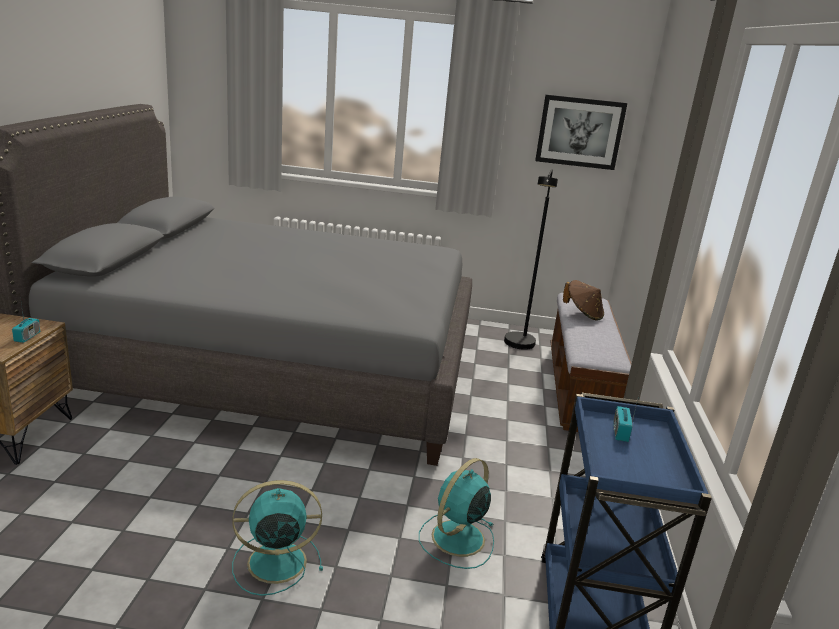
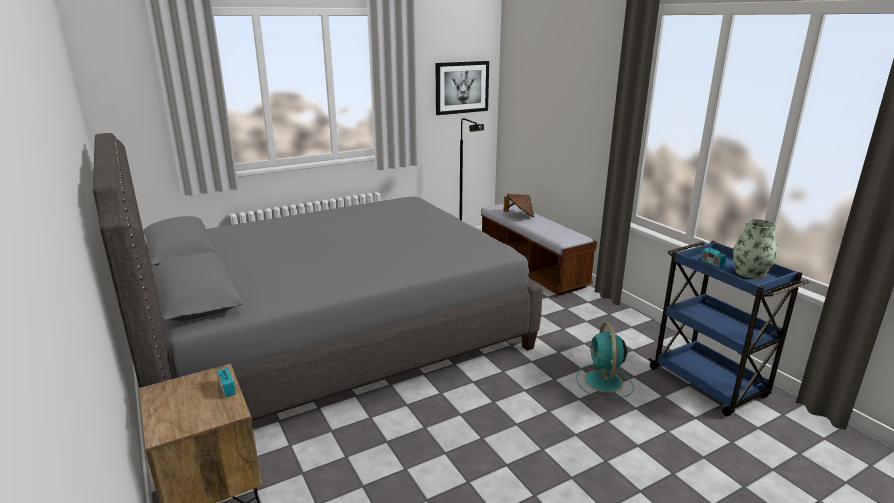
camera: 35 degrees left, 0 degrees up
(274, 562) = (543, 454): turquoise fan -> none
(648, 466) = (750, 273): none -> vase

